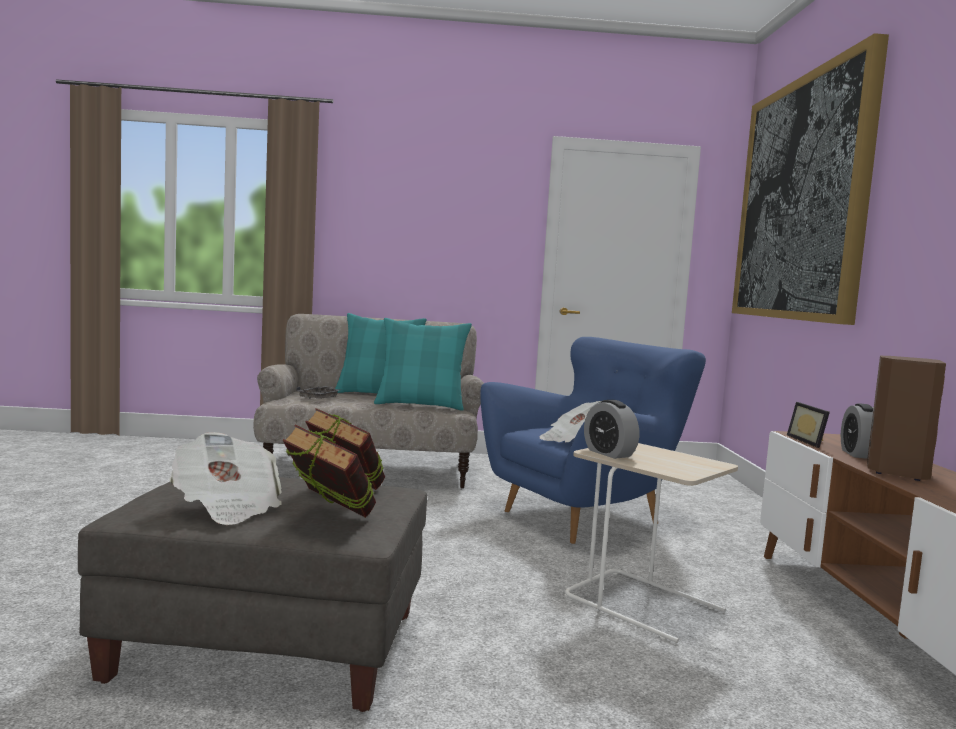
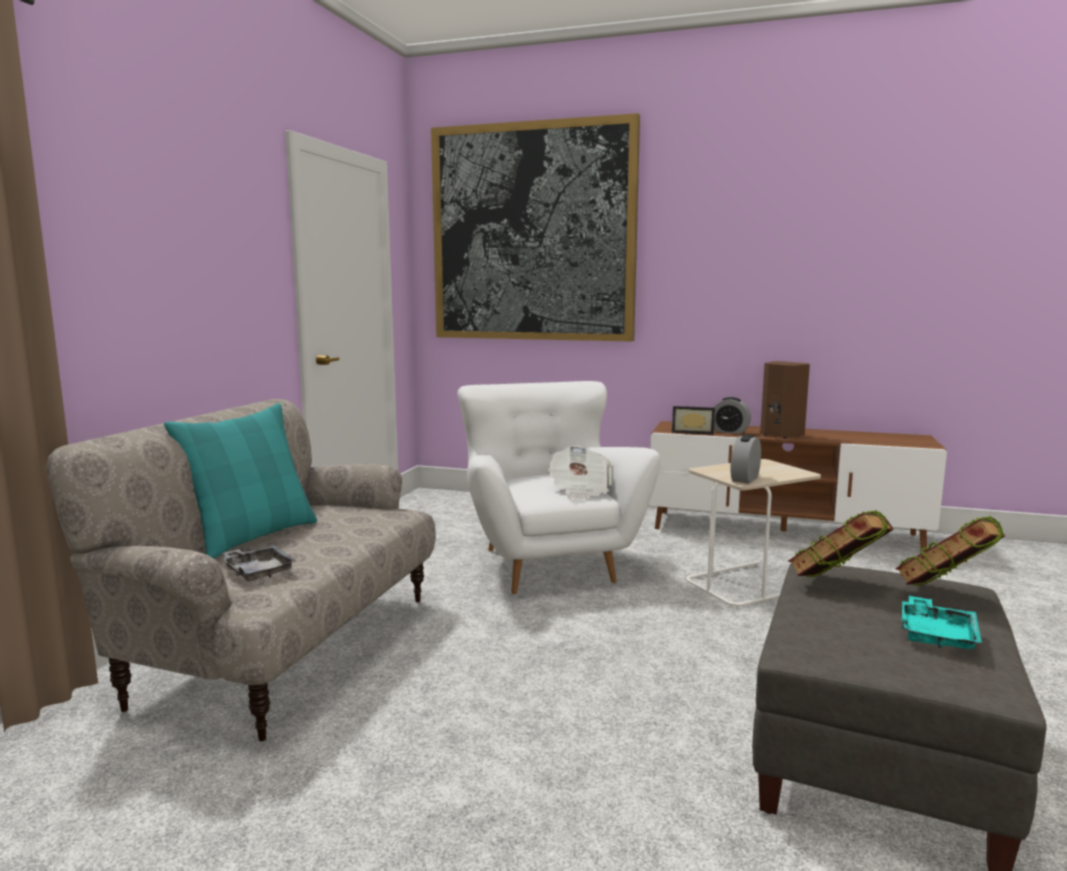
camera: 70 degrees left, 5 degrees up
(227, 506) = (936, 635): newspaper -> turquoise tray
(420, 405) = (359, 523): turquoise pillow -> none
(585, 517) = (546, 564): blue armchair -> white armchair
(609, 453) = (745, 479): alarm clock -> alarm clock turned 135 degrees clockwise

